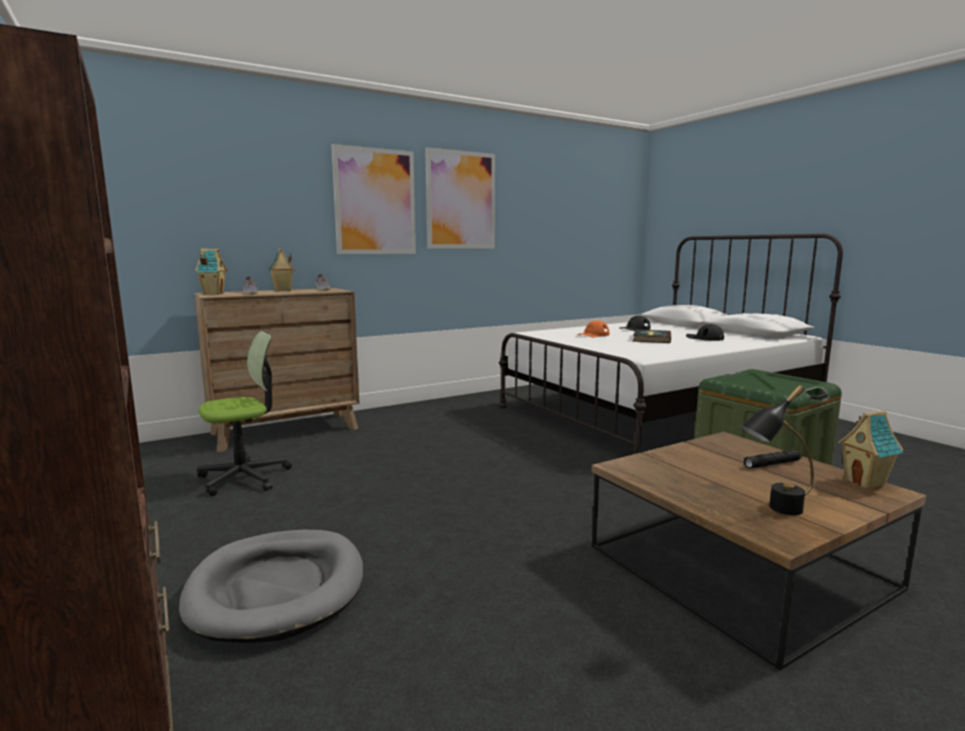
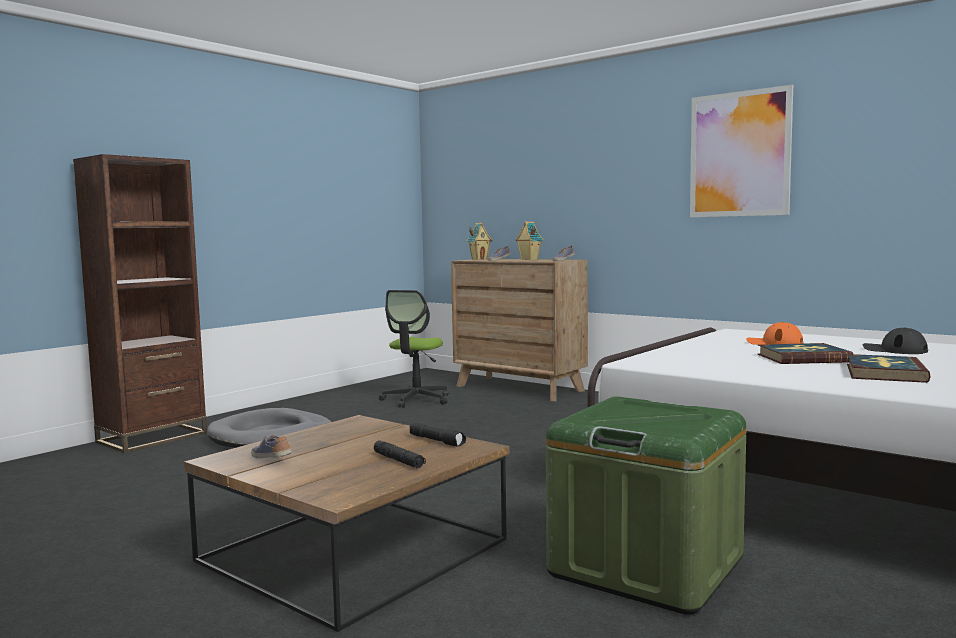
camera: 70 degrees right, 5 degrees down
(244, 477) = (416, 400): office chair -> office chair turned 75 degrees clockwise
(375, 202) = (633, 168): picture -> none
(704, 338) = (884, 373): black cap -> book
(708, 447) = (437, 441): none -> black flashlight
(774, 511) = (272, 459): black table lamp -> shoe
(865, 483) = (361, 491): toy house -> none

